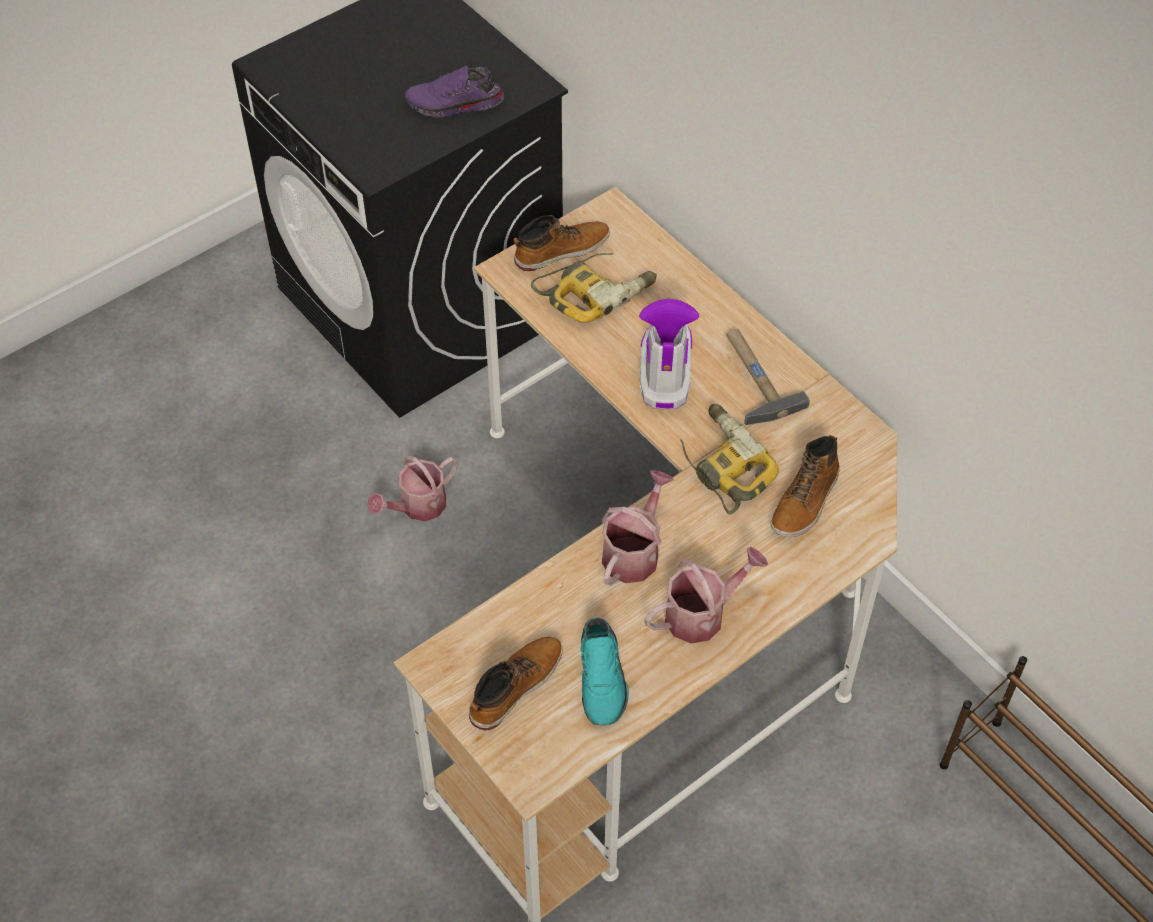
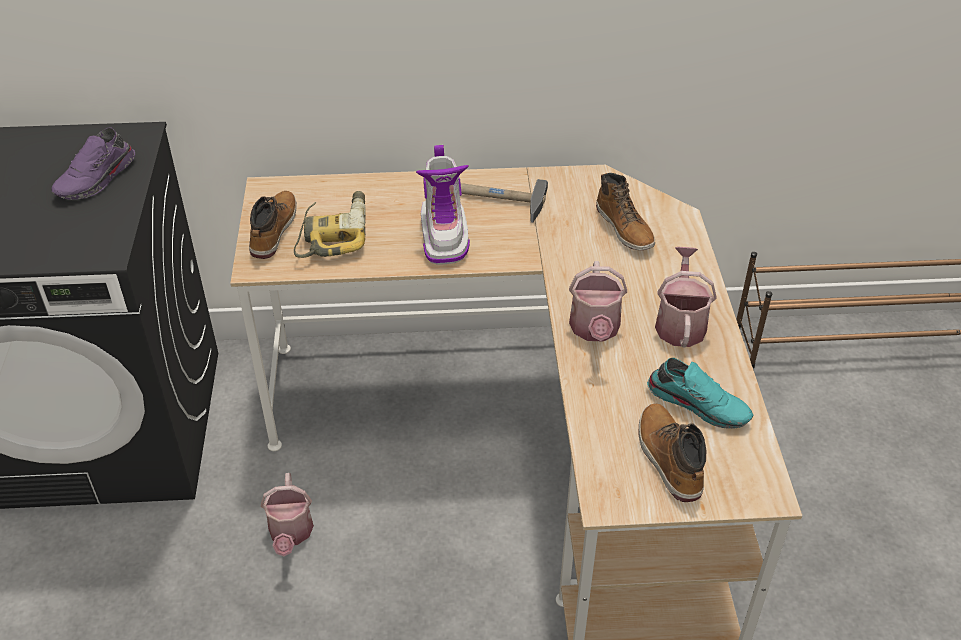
camera: 55 degrees left, 10 degrees down
(634, 552) = (595, 330): watering can -> watering can turned 150 degrees counterclockwise
(665, 370) = (444, 235): boot -> boot turned 135 degrees counterclockwise
(722, 465) = (557, 249): power drill -> none

